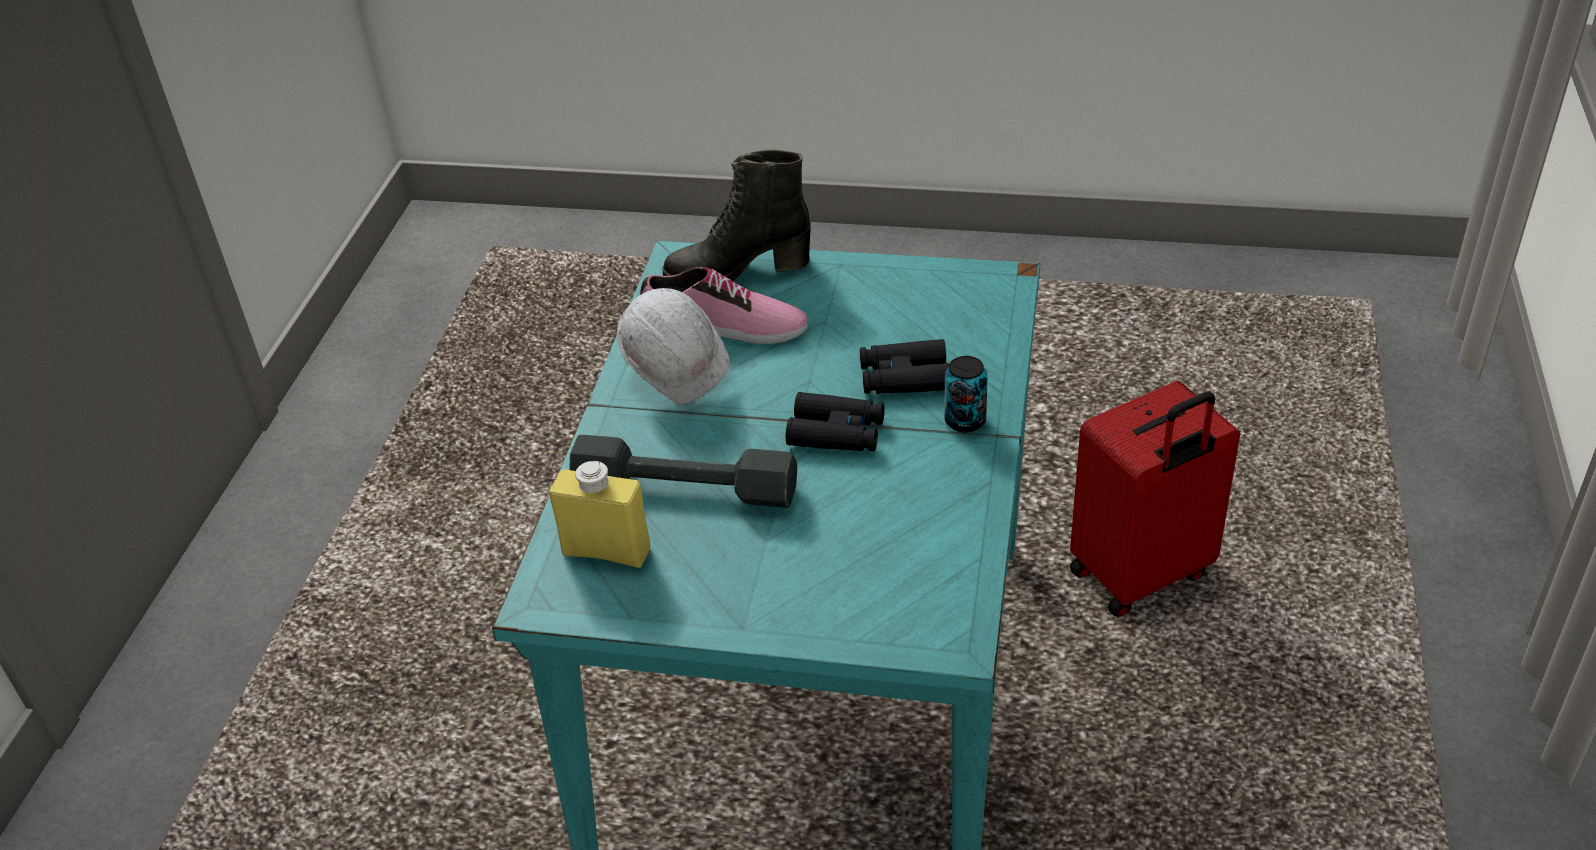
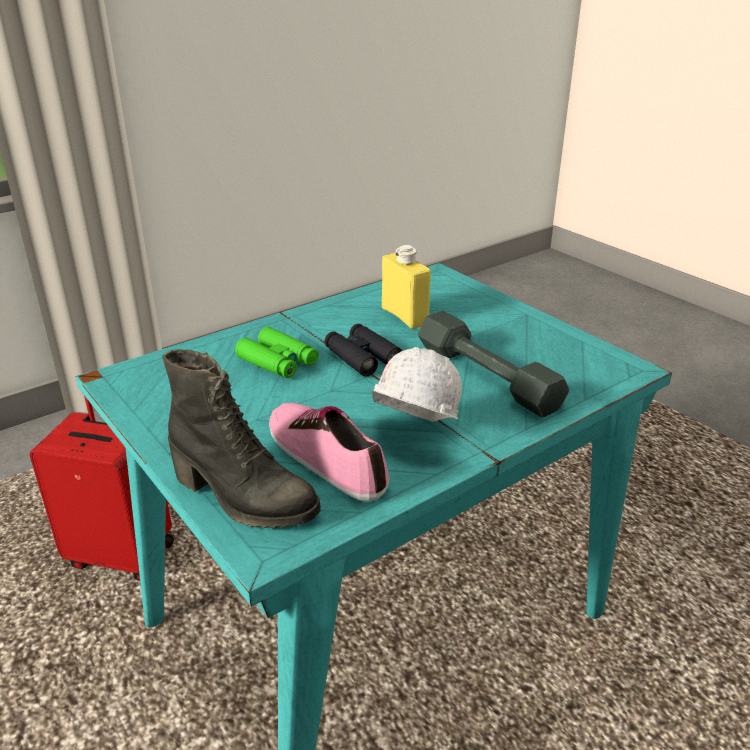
camera: 140 degrees left, 10 degrees down
(606, 551) = (569, 371): yellow bottle -> yellow bottle (404, 316)
(904, 377) = (278, 362): black binoculars -> green binoculars
(965, 421) = (290, 329): can -> none

